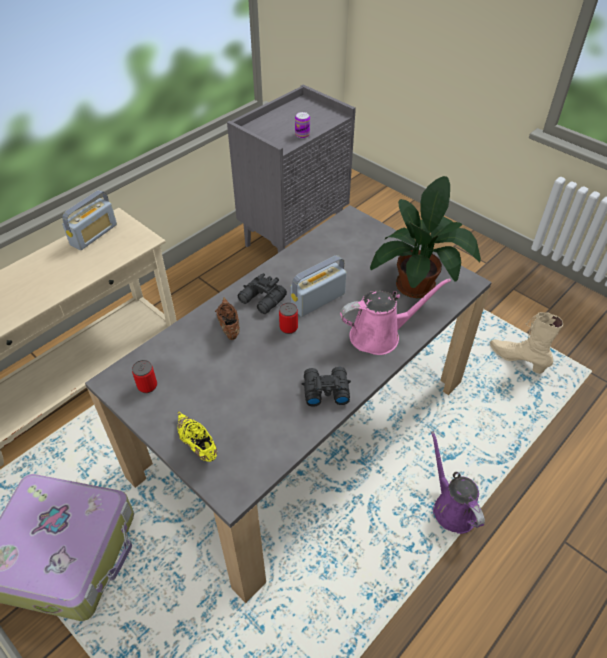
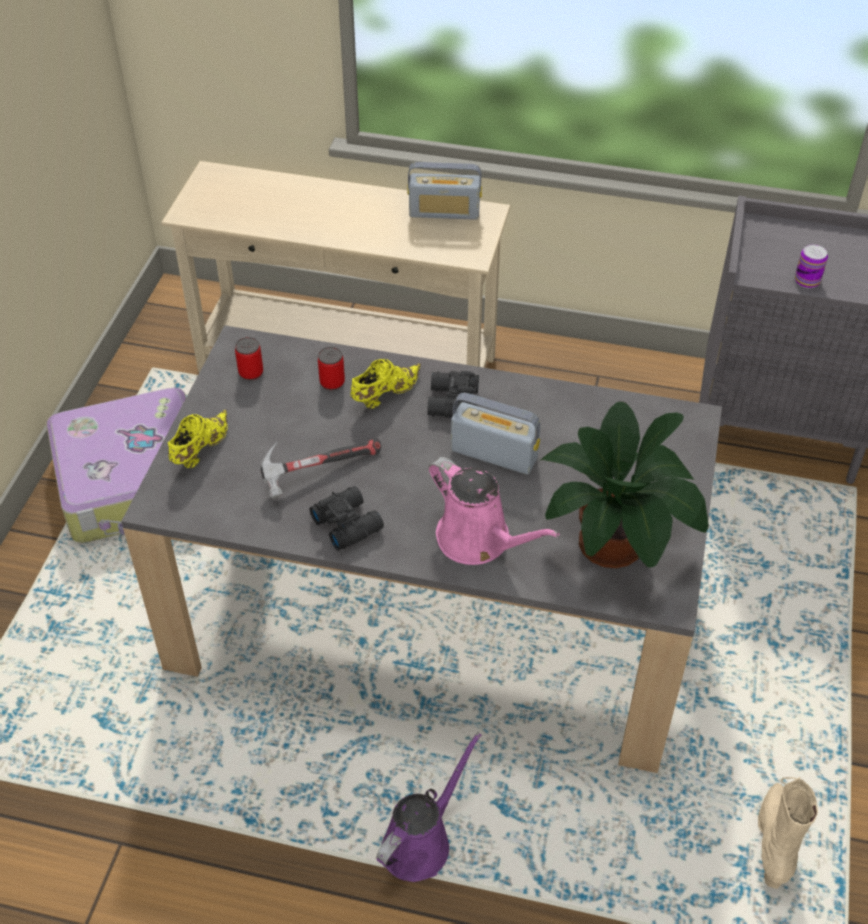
camera: 60 degrees right, 0 degrees up
(229, 327) = (384, 394): brown shoe -> yellow shoe
(269, 387) = (318, 471): none -> hammer
(288, 328) = (423, 447): can -> can (332, 382)

